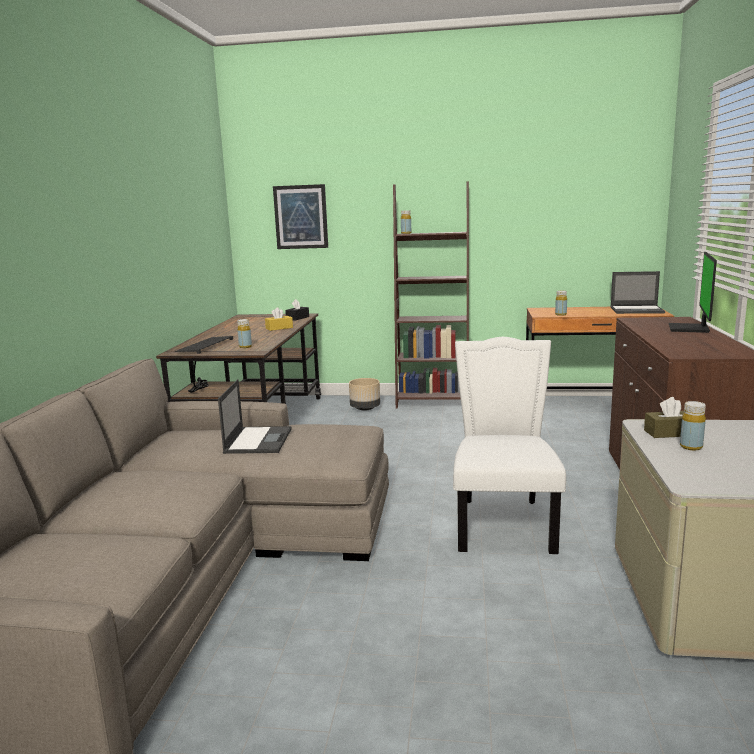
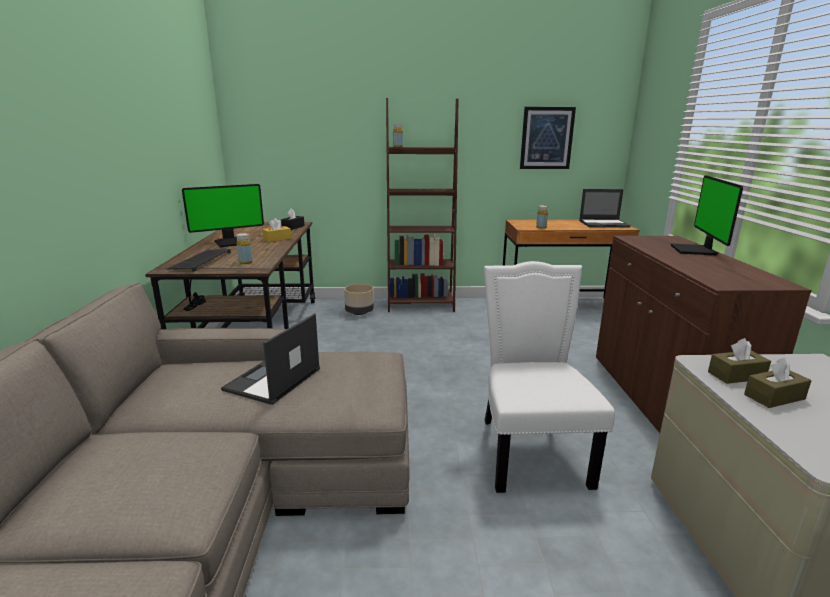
camera: 10 degrees left, 5 degrees up
(234, 331) = (231, 242): none -> monitor
(258, 440) = (272, 380): laptop -> laptop turned 150 degrees counterclockwise
(301, 217) = (293, 126): picture -> picture (546, 138)
(691, 447) = (774, 397): yellow bottle -> brown tissue box

